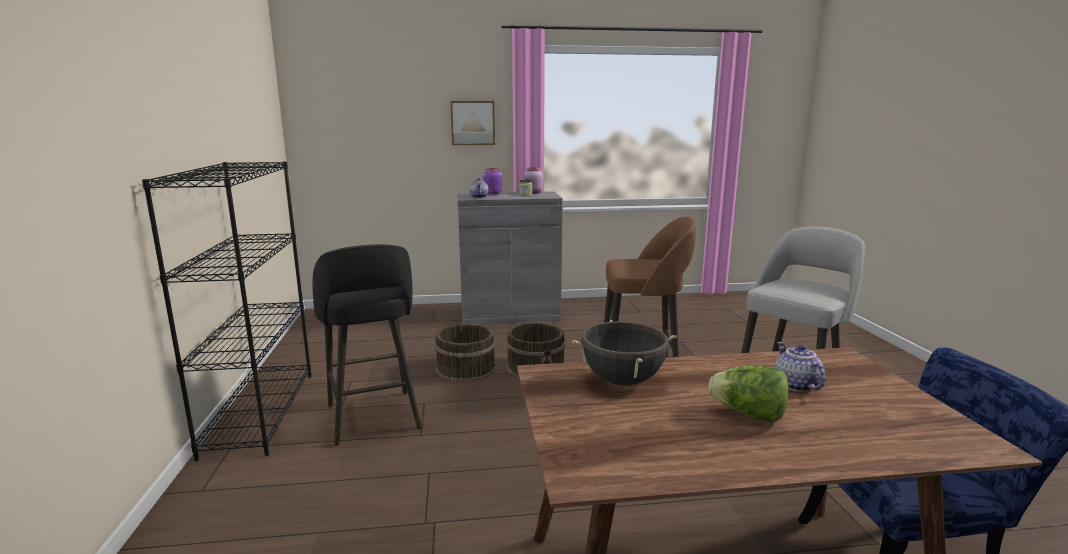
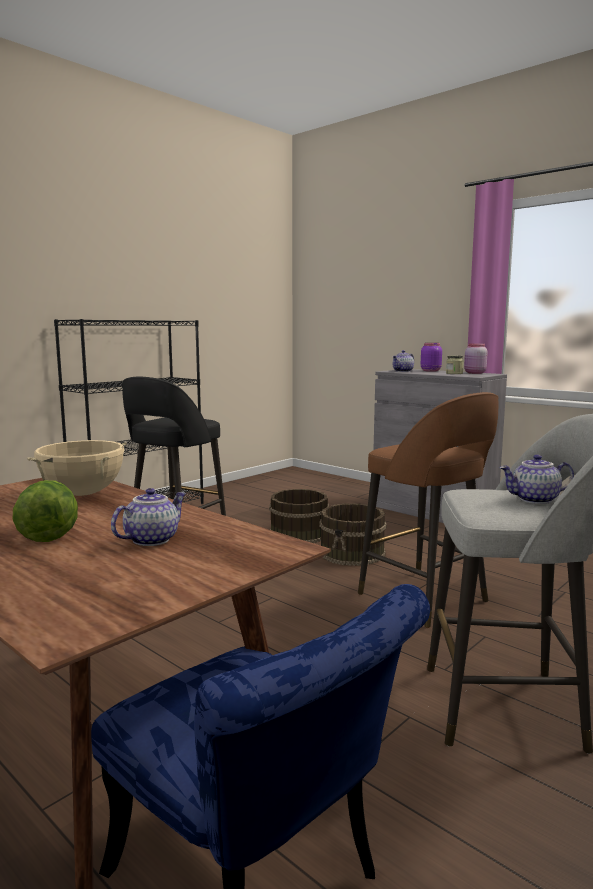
camera: 50 degrees right, 5 degrees down
(472, 123) = (437, 295): picture -> none
(622, 380) = (83, 494): black cooking pot -> beige cooking pot
(808, 285) = (535, 500): none -> teapot

